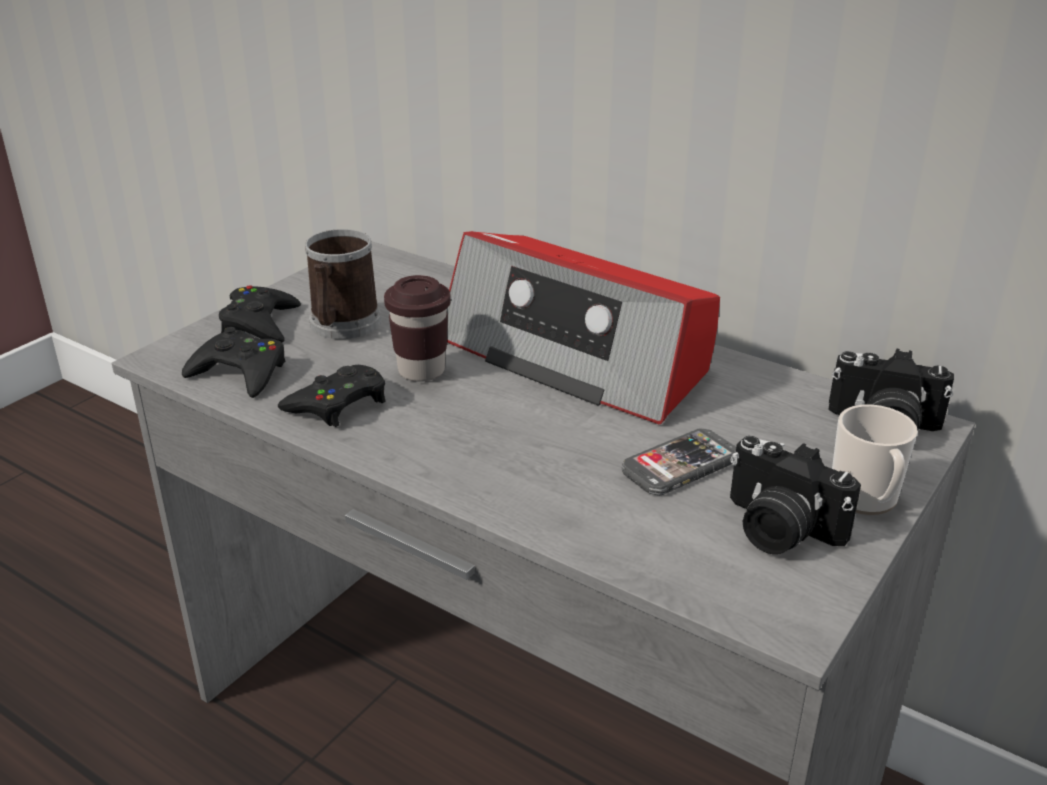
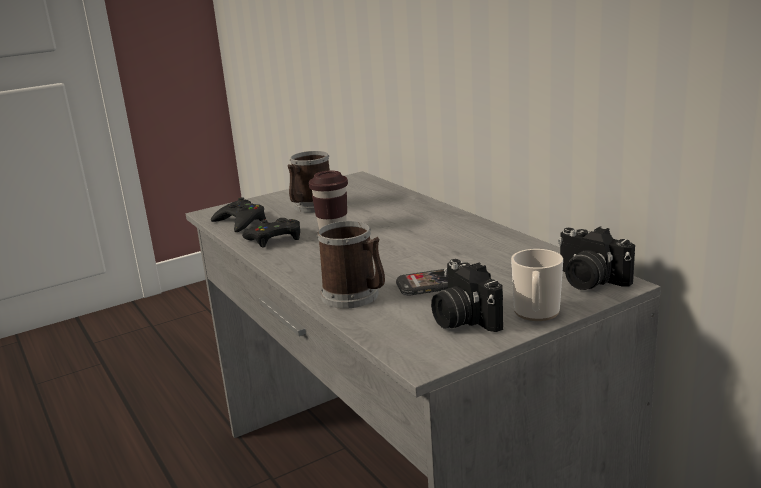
camera: 25 degrees right, 10 degrees down
(260, 323) = (270, 203): black game controller -> none
(578, 356) = (428, 230): radio -> none
(581, 511) = (355, 297): none -> mug

